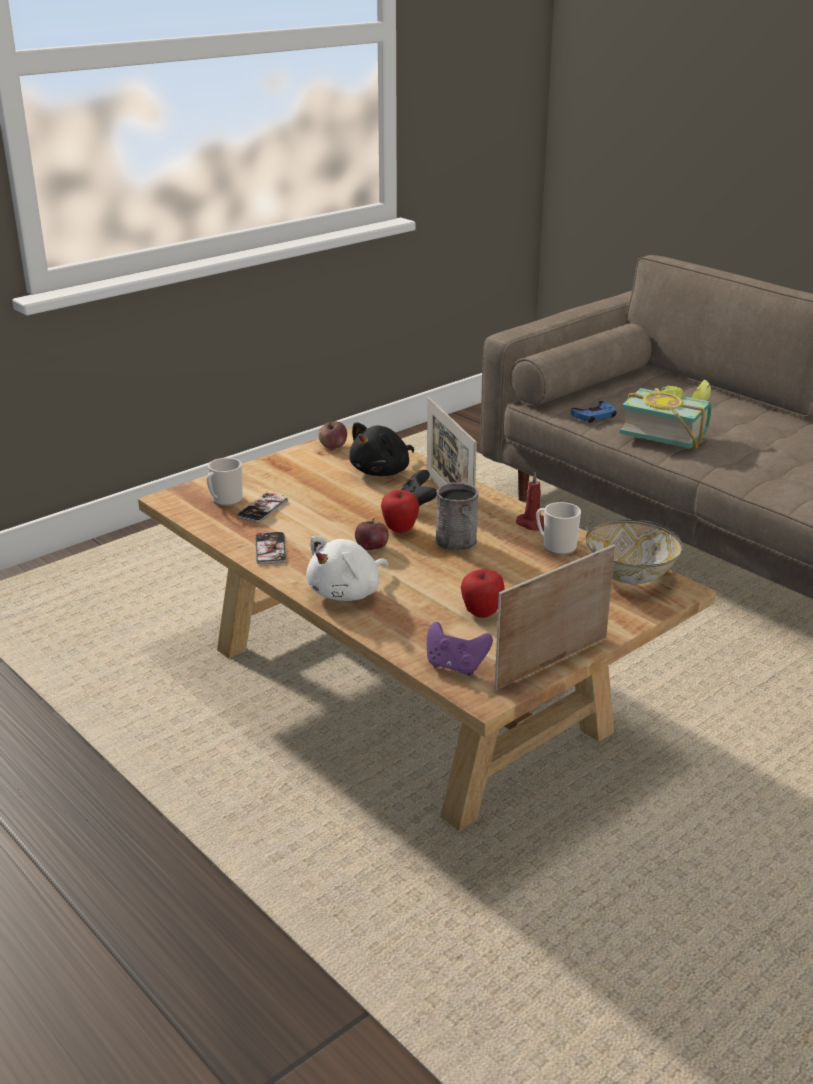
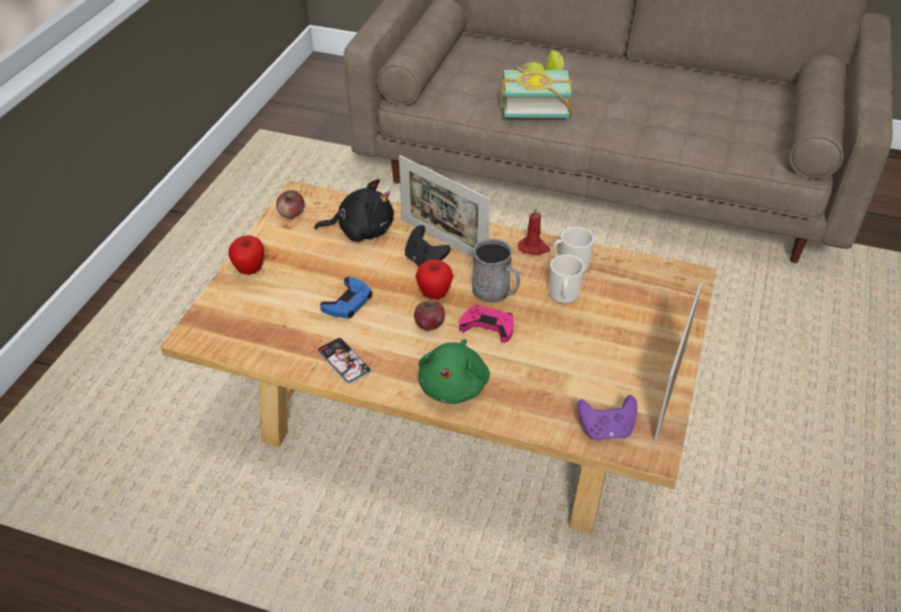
camera: 30 degrees left, 15 degrees up
(224, 501) = (249, 318): mug -> mug (563, 296)
(262, 509) = (294, 315): phone -> none
(347, 593) = (454, 385): white plush toy -> green plush toy
(382, 471) = (361, 230): black plush toy -> black plush toy turned 105 degrees counterclockwise
(424, 564) = (488, 326): none -> pink game controller
(481, 613) = (577, 363): apple -> apple (250, 270)
(594, 416) = (464, 101): blue game controller -> blue game controller (348, 302)
(631, 575) = (648, 275): bowl -> none

